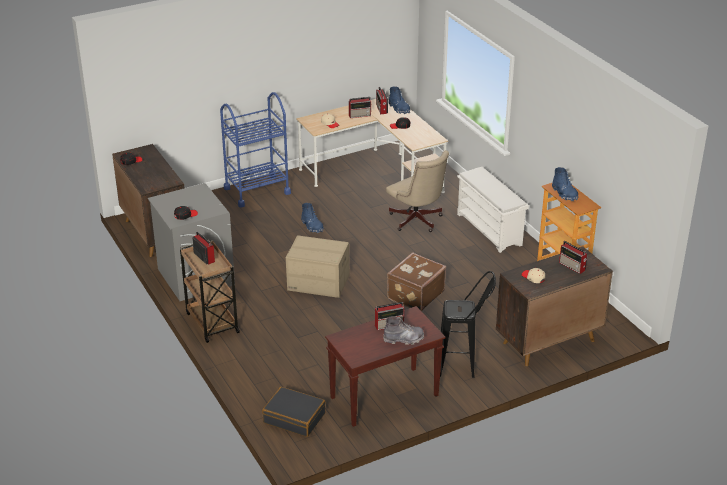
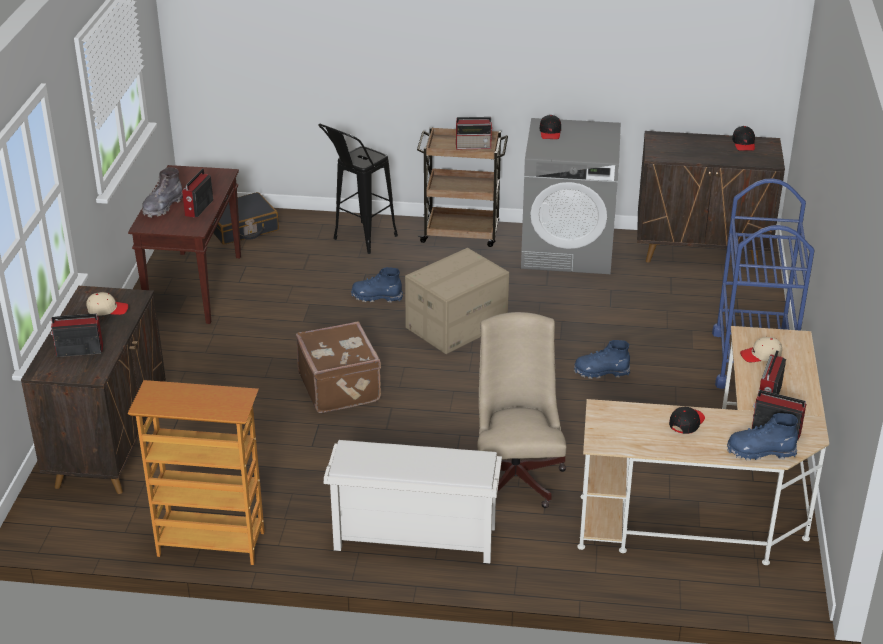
camera: 125 degrees right, 0 degrees up
(417, 221) = (516, 474): beige office chair -> beige office chair turned 90 degrees clockwise
(464, 365) = (165, 360): black stool -> black stool (359, 241)
(564, 193) = (208, 397): blue boot -> blue boot (376, 297)

